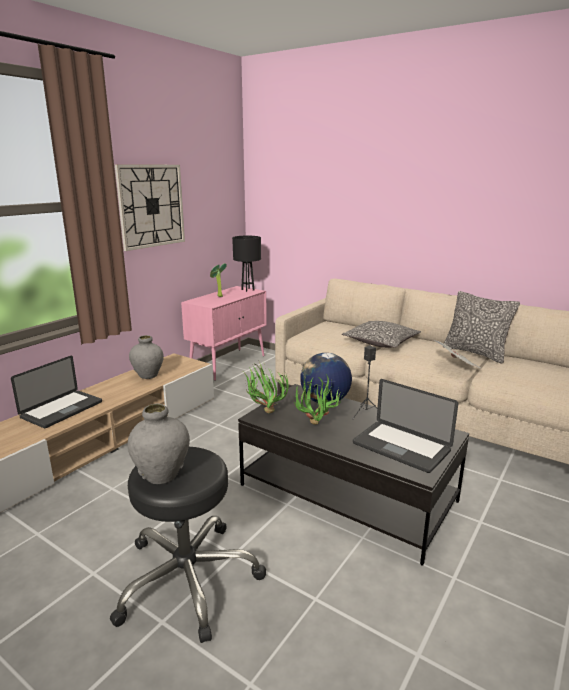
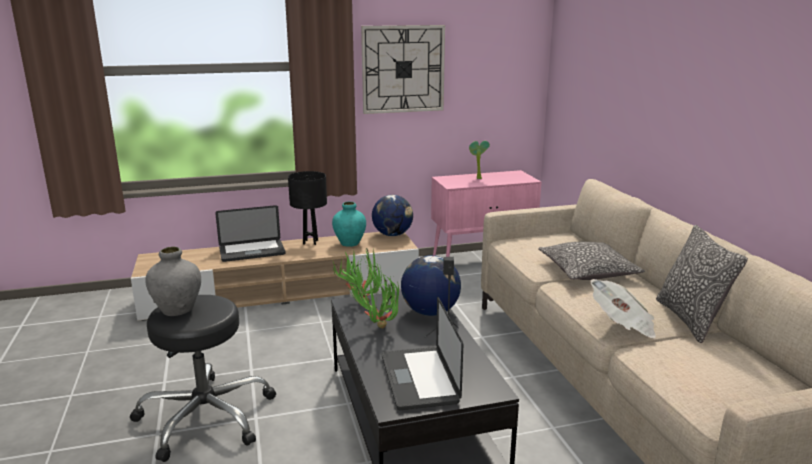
camera: 40 degrees right, 0 degrees up
(148, 376) = (349, 243): grey vase -> turquoise vase
(173, 359) = (392, 234): none -> globe
(247, 290) = (522, 177): black table lamp -> black table lamp (310, 242)

